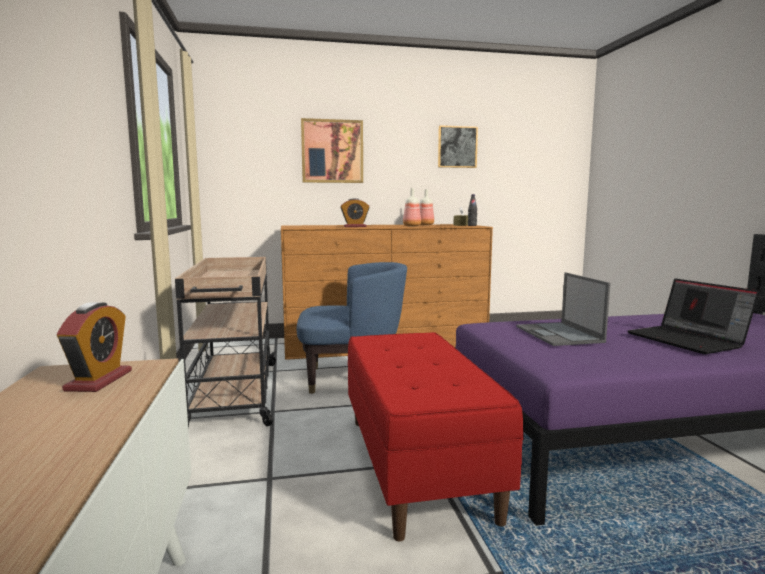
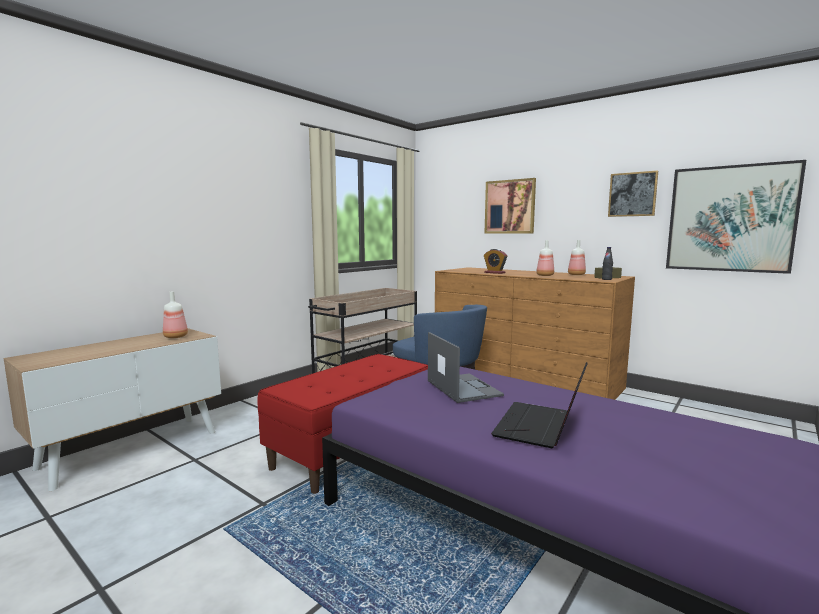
camera: 50 degrees right, 0 degrees up
(99, 380) = (176, 336): alarm clock -> bottle
(527, 172) = (730, 219): none -> picture
(559, 334) = (462, 387): laptop -> laptop turned 120 degrees clockwise

